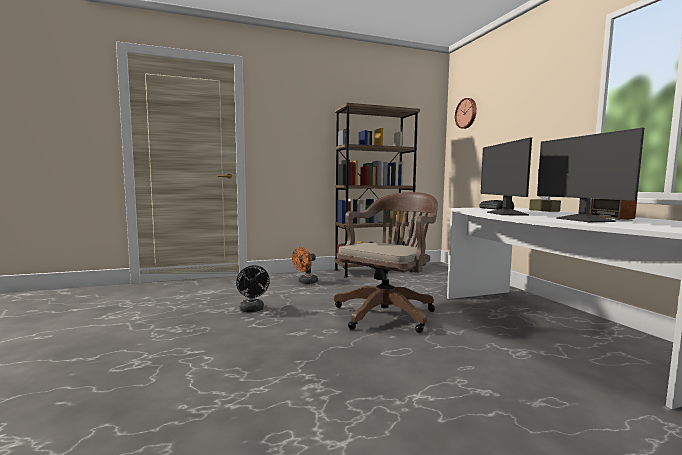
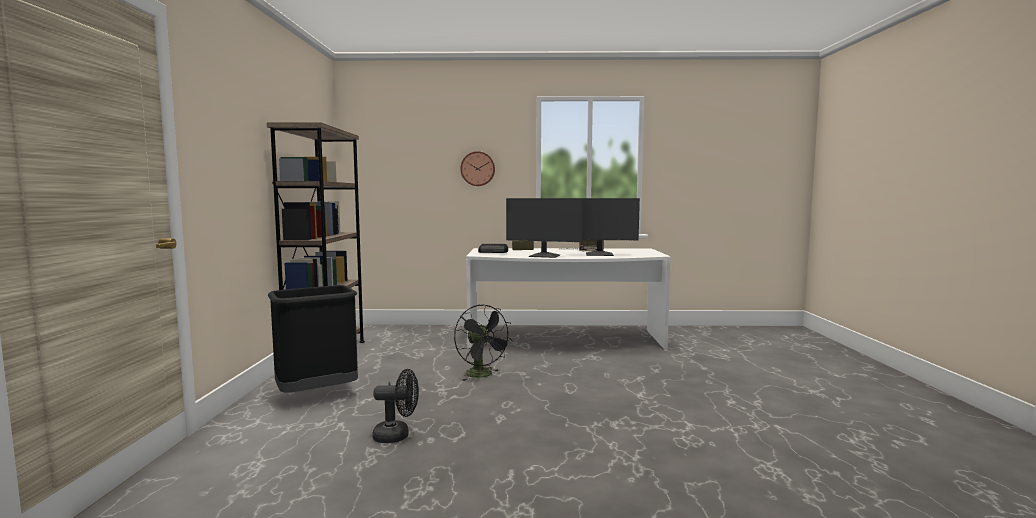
camera: 70 degrees left, 0 degrees up
(306, 282) = (317, 394): orange fan -> black trash can
(387, 313) = (482, 375): brown office chair -> black fan
(466, 113) = (376, 143): wall clock -> wall clock (478, 169)

